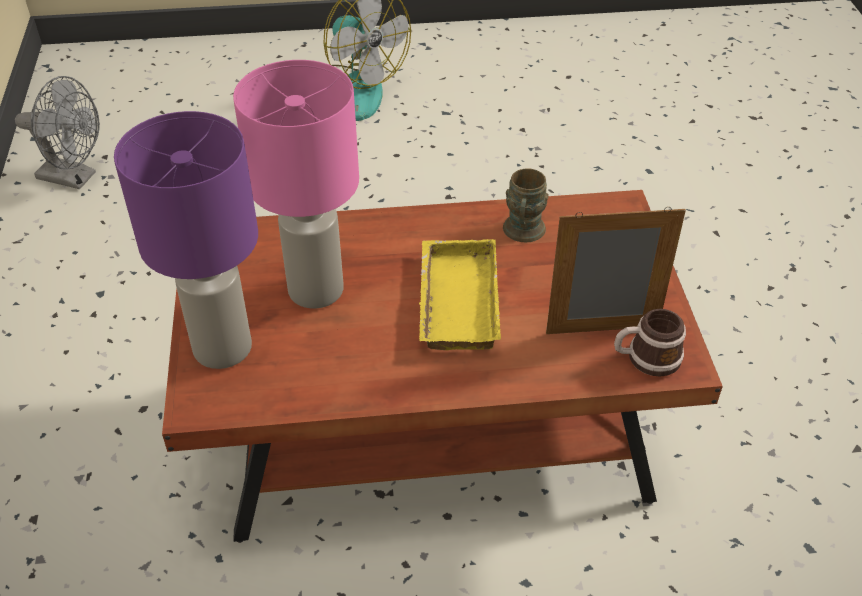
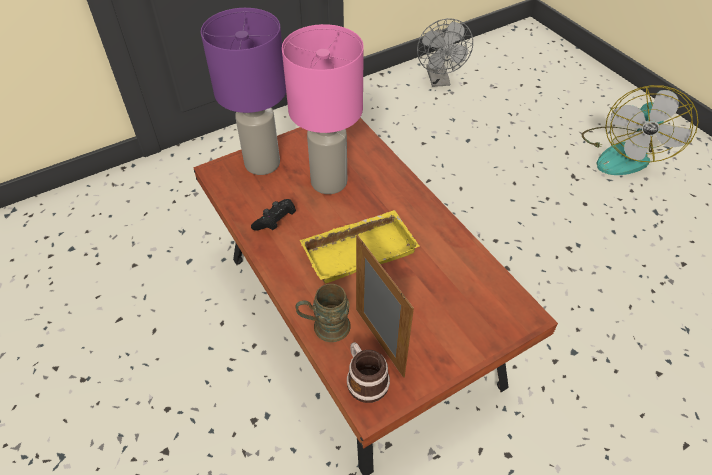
camera: 65 degrees right, 5 degrees up
(352, 367) = (275, 222): none -> black game controller
(523, 233) = (449, 264): brown mug -> brown mug (324, 327)

